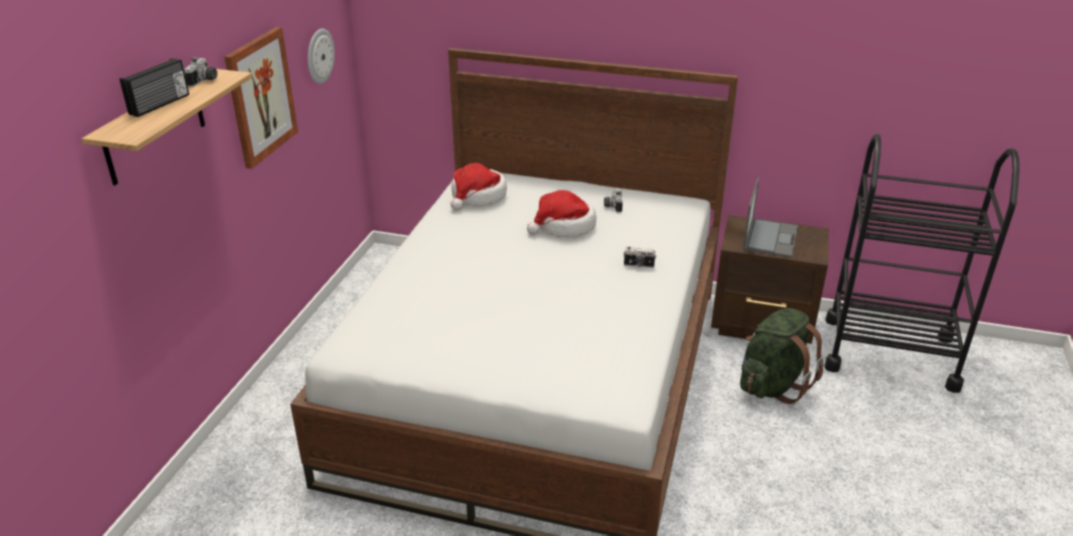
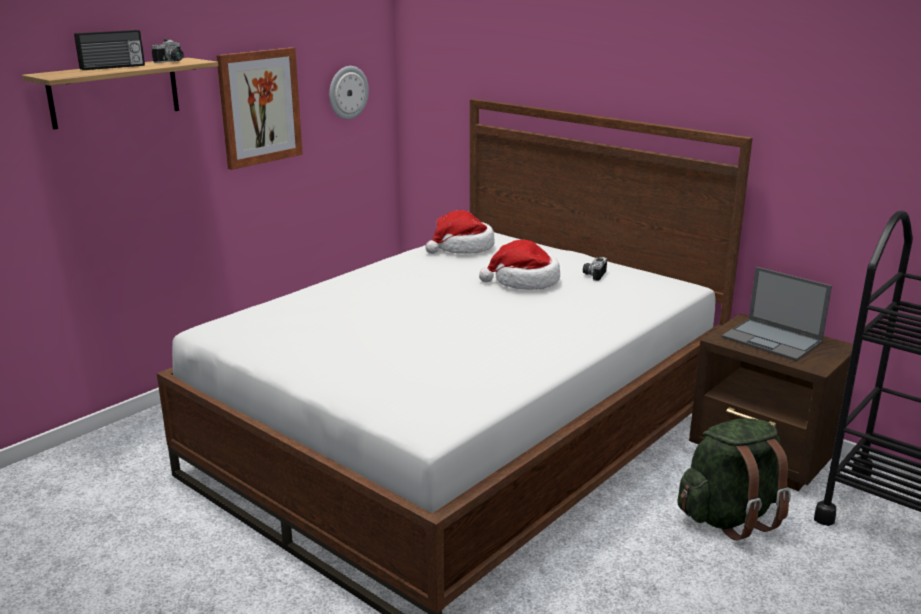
camera: 25 degrees right, 10 degrees down
(639, 265) = (570, 323): camera -> none
(770, 237) = (773, 340): laptop -> laptop turned 90 degrees clockwise

